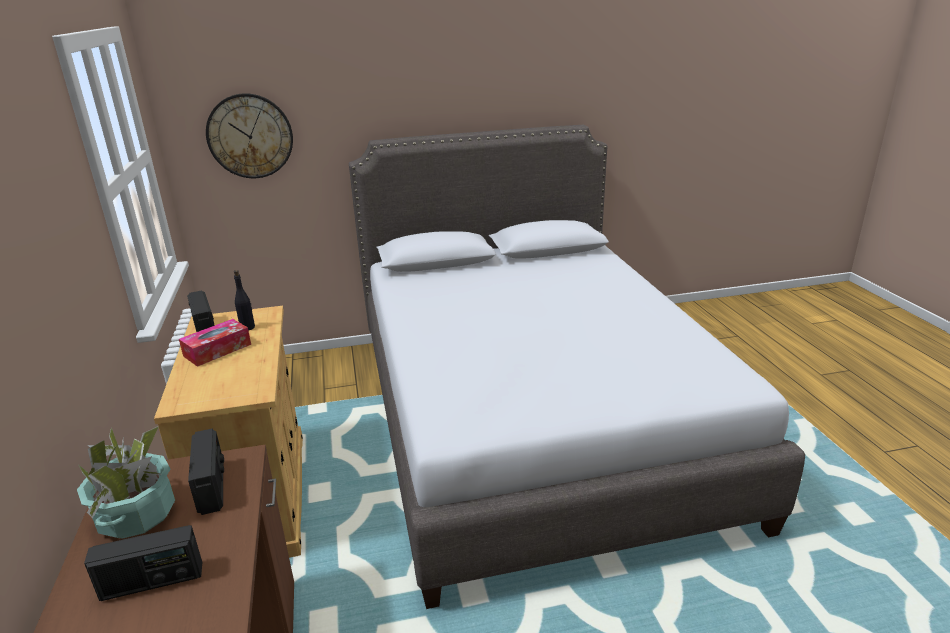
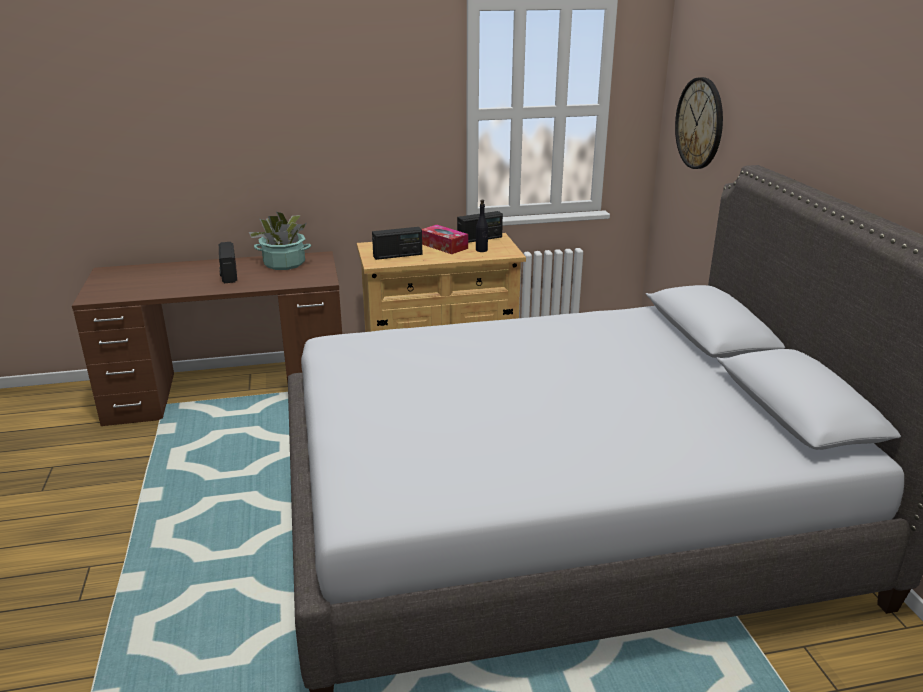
camera: 90 degrees right, 0 degrees up
(212, 486) = (300, 276): radio -> radio (398, 255)

